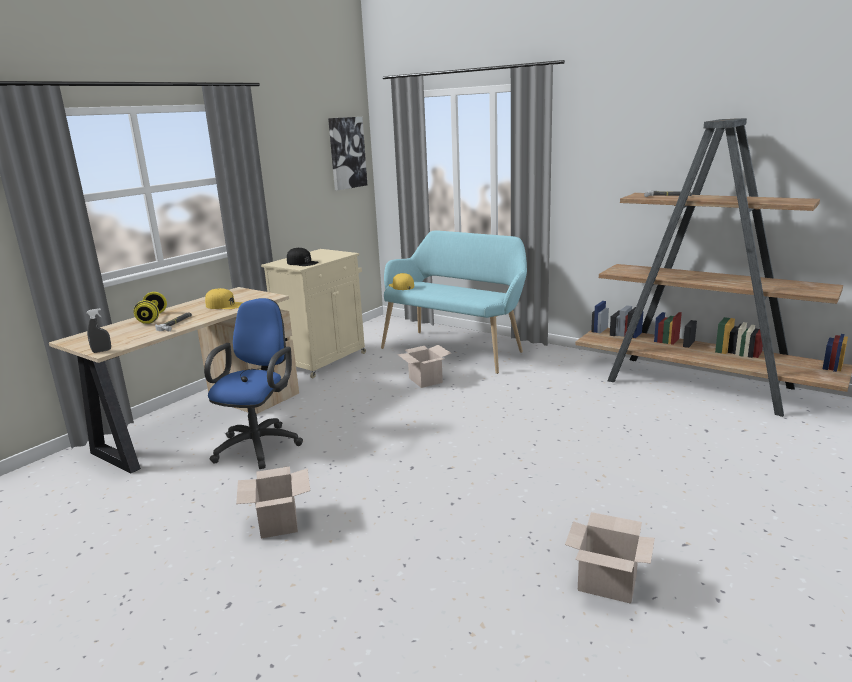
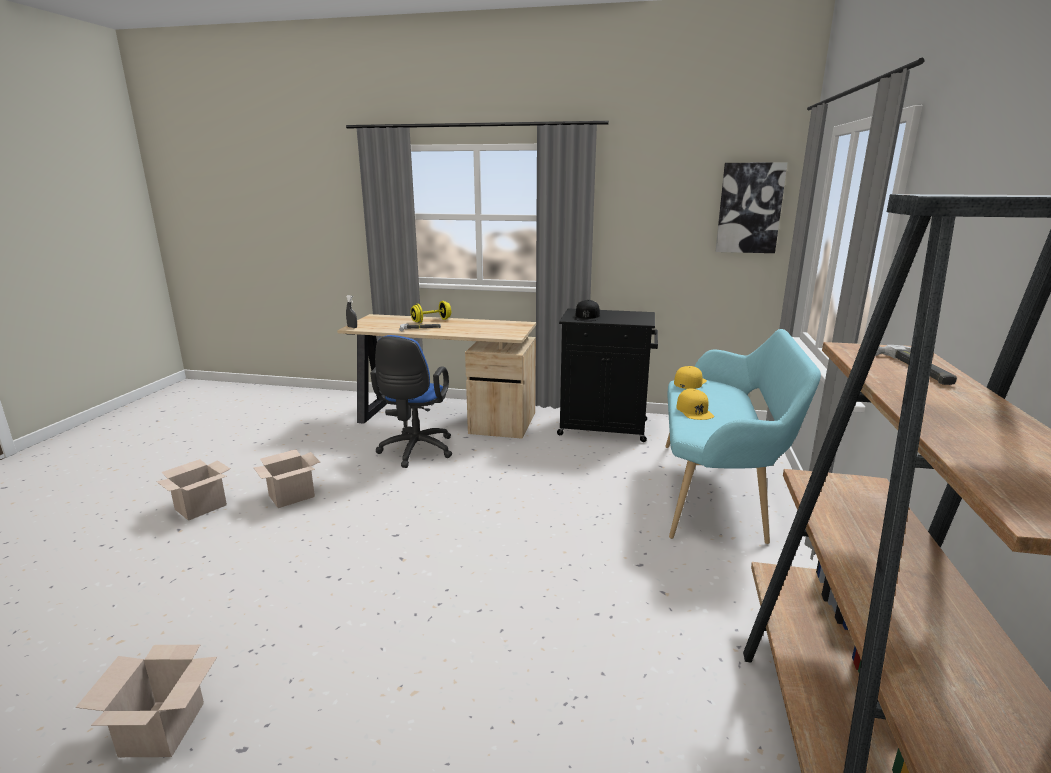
camera: 65 degrees right, 0 degrees up
(224, 305) = (477, 329): yellow cap -> yellow cap (694, 411)
(260, 444) = (415, 452): blue office chair -> blue office chair turned 105 degrees clockwise
(323, 360) = (605, 428): beige cabinet -> black cabinet
(424, 380) = (605, 493): cardboard box -> cardboard box (201, 506)

